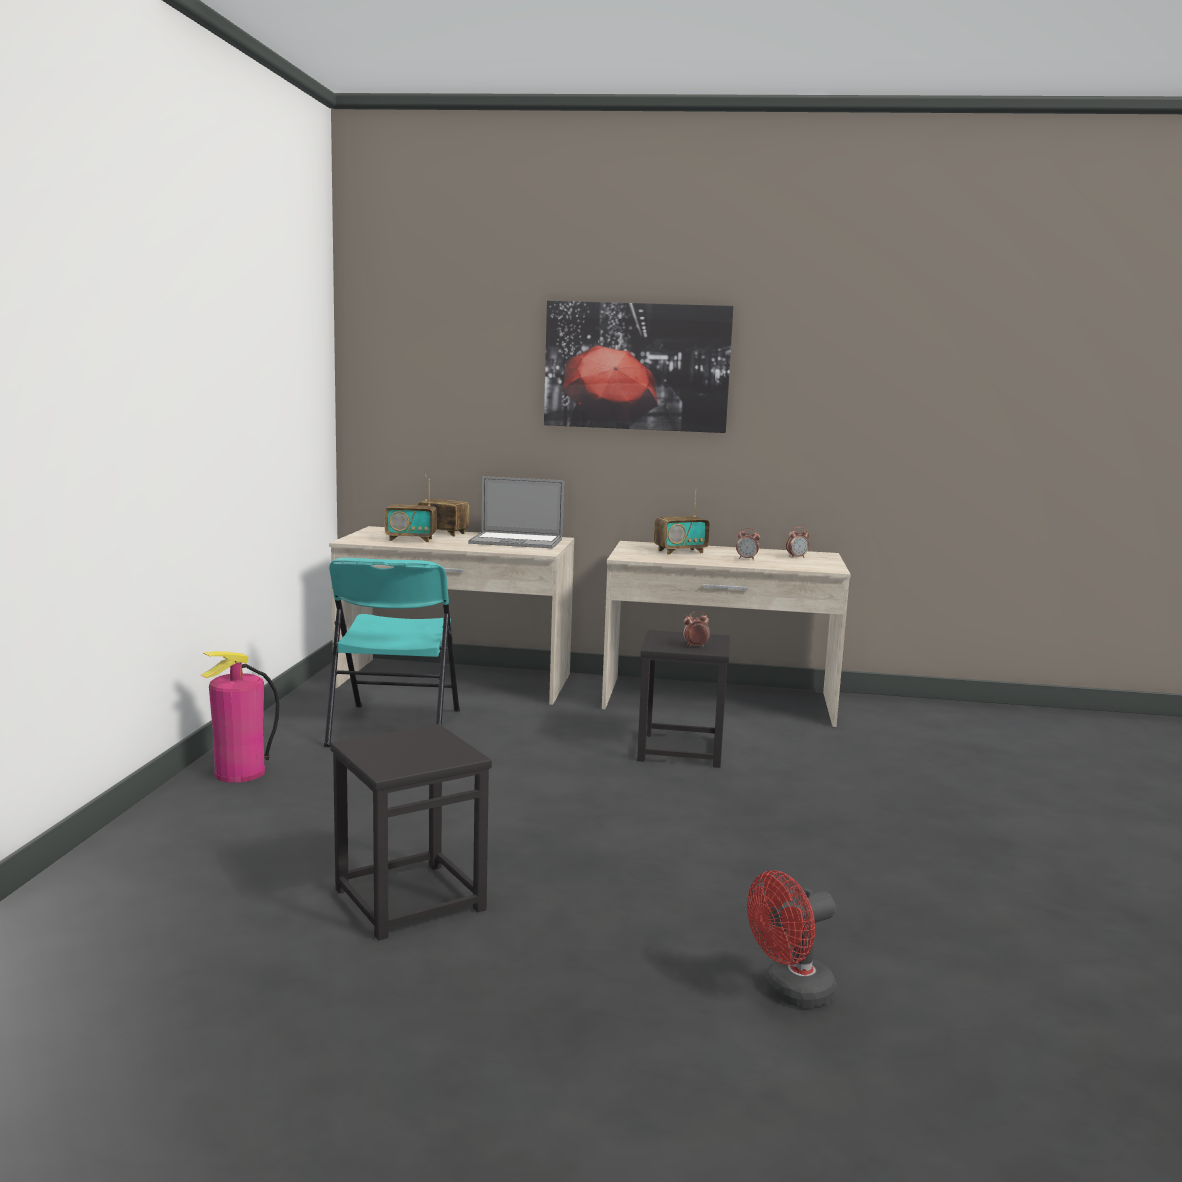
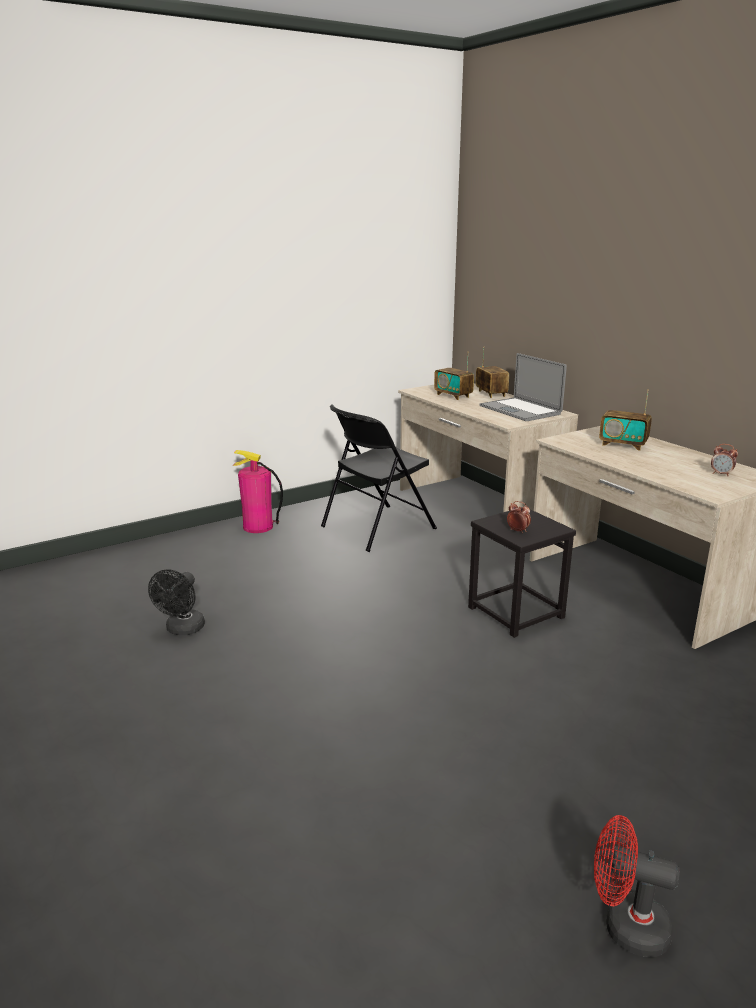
camera: 50 degrees right, 10 degrees up
(394, 728) = (378, 527): turquoise chair -> black chair
(409, 899) = (182, 630): black stool -> black fan
(637, 366) = (638, 265): picture -> none
(747, 559) = (662, 465): alarm clock -> none
(790, 993) = (213, 797): red fan -> red fan (625, 926)

